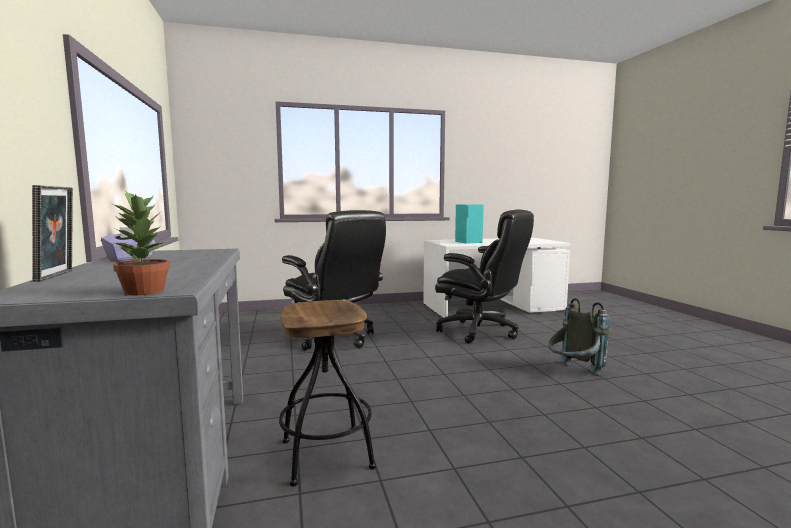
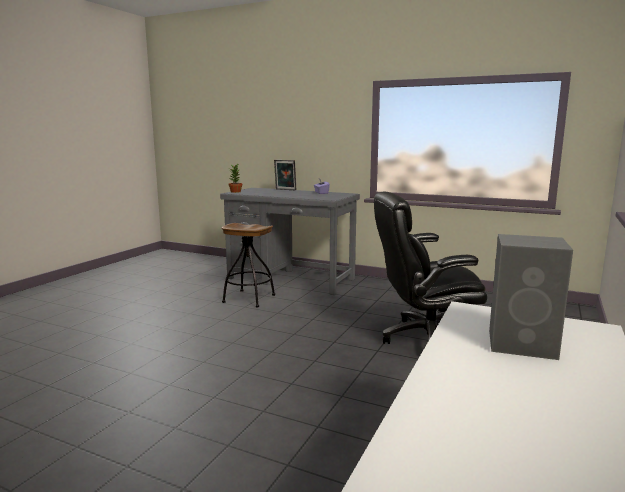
camera: 130 degrees right, 5 degrees up
(468, 242) = (523, 344): turquoise speaker -> grey speaker
(481, 332) = (342, 431): black office chair -> none
(573, 372) = (164, 406): grey backpack -> none

